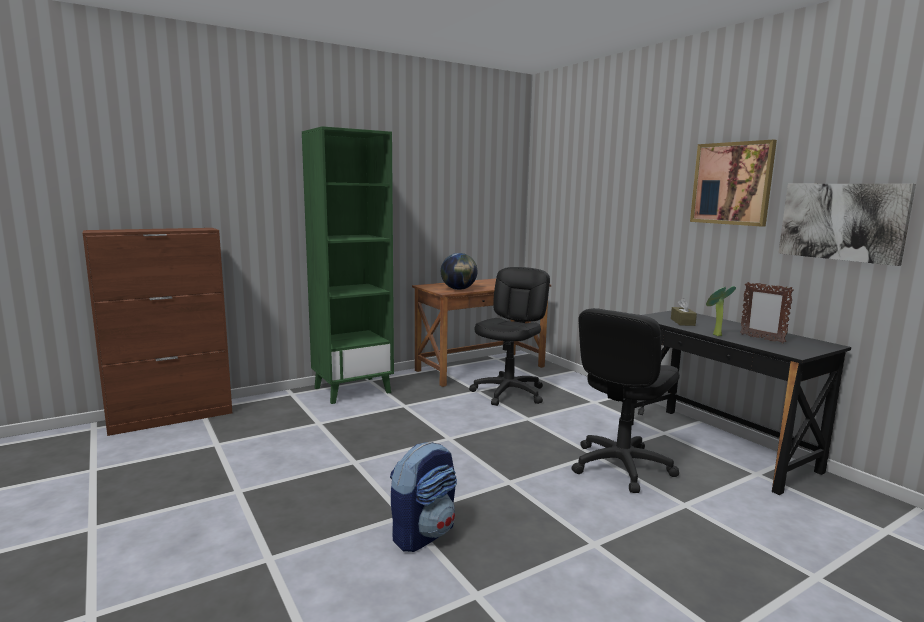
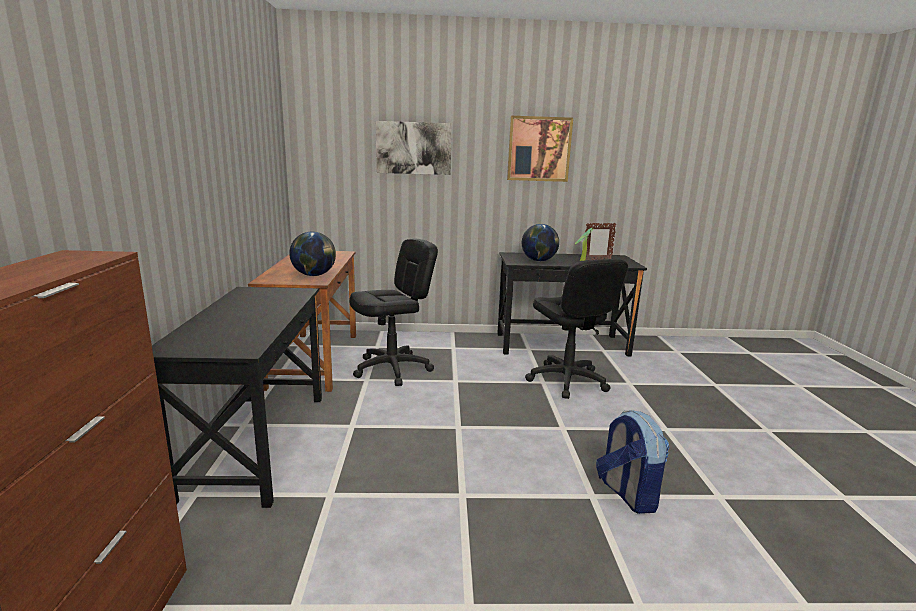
camera: 60 degrees left, 5 degrees up
(352, 390) = (257, 443): green bookcase -> black desk
(509, 393) = (392, 369): black office chair -> black office chair turned 90 degrees clockwise
(682, 322) = (539, 260): brown tissue box -> globe
(842, 221) = (616, 176): picture -> picture (413, 148)

